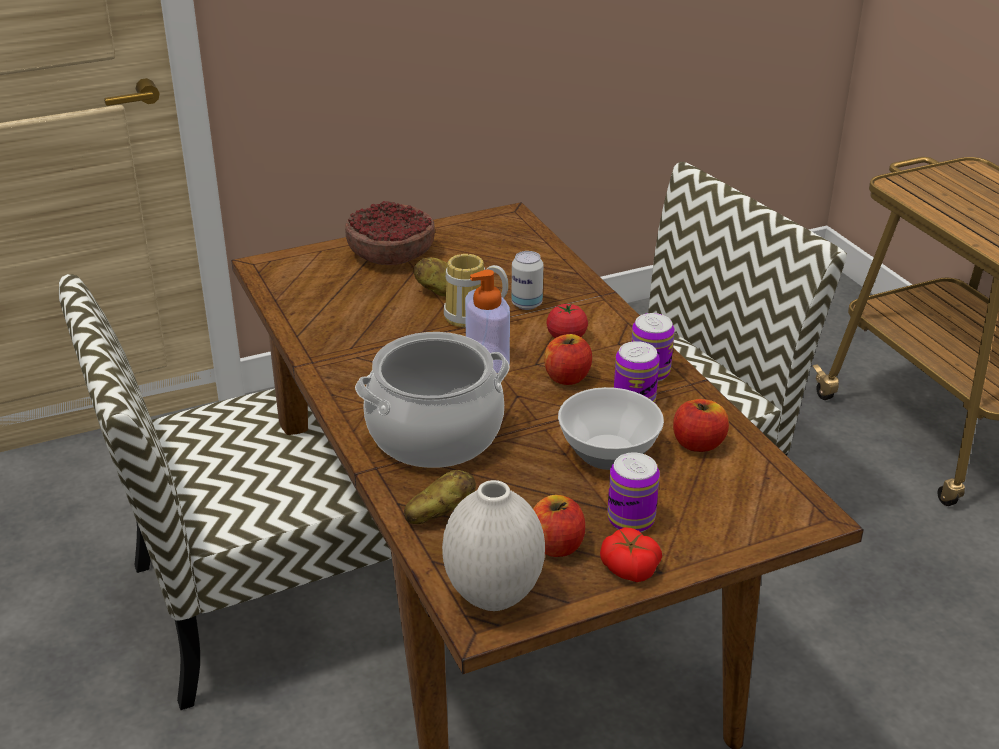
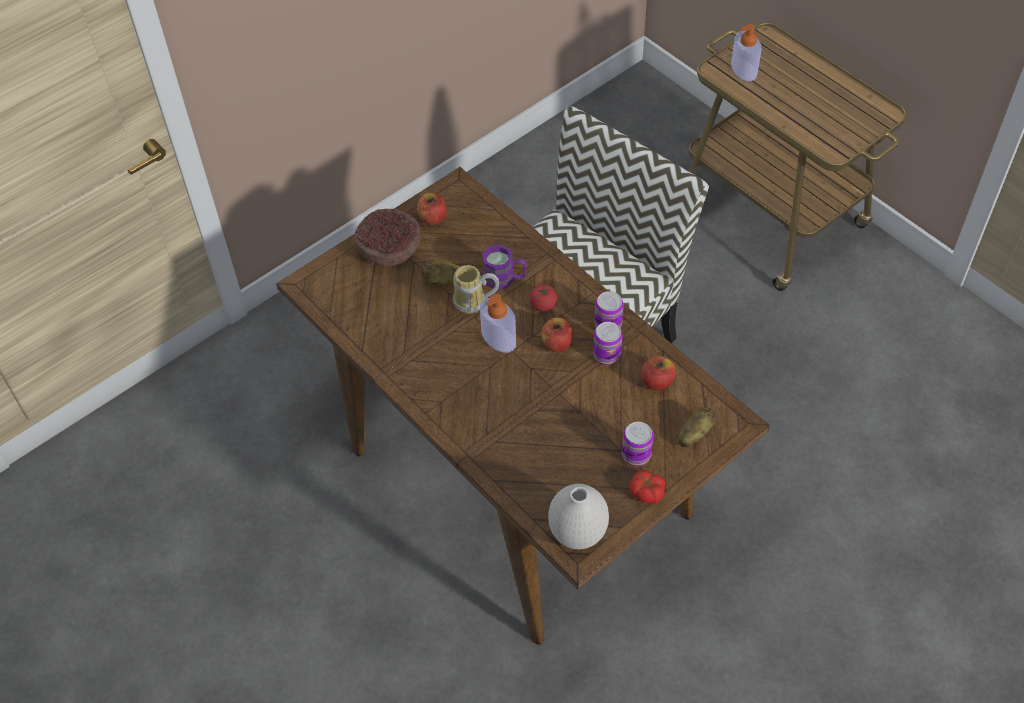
camera: 15 degrees left, 20 degrees up
(267, 601) = (349, 492): chair -> none
(435, 433) = (492, 416): cooking pot -> none
(440, 514) = (522, 482): potato -> potato (695, 434)
(526, 304) = (505, 278): can -> purple mug
(556, 545) = (599, 487): apple -> apple (432, 218)
(608, 451) = (605, 402): bowl -> none
(933, 190) = (743, 70): none -> soap dispenser

